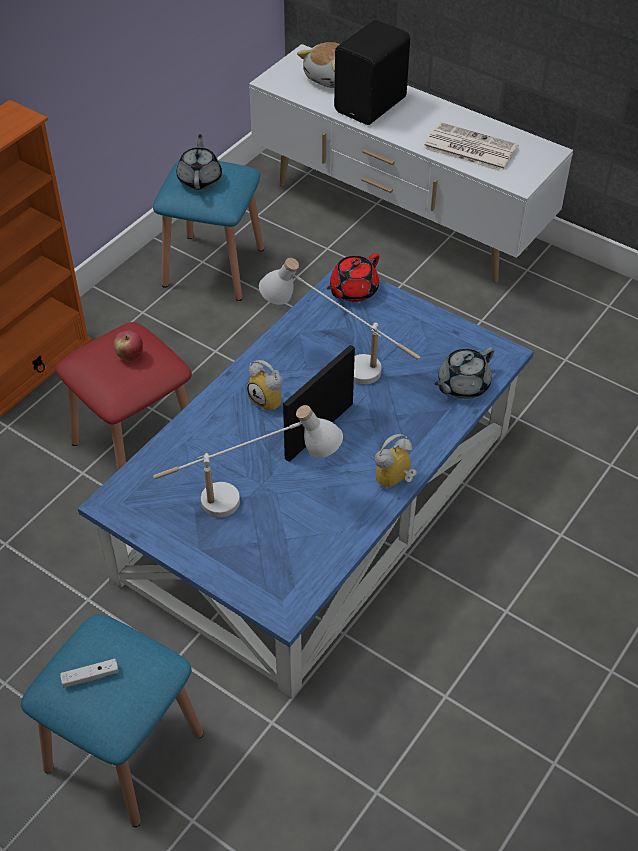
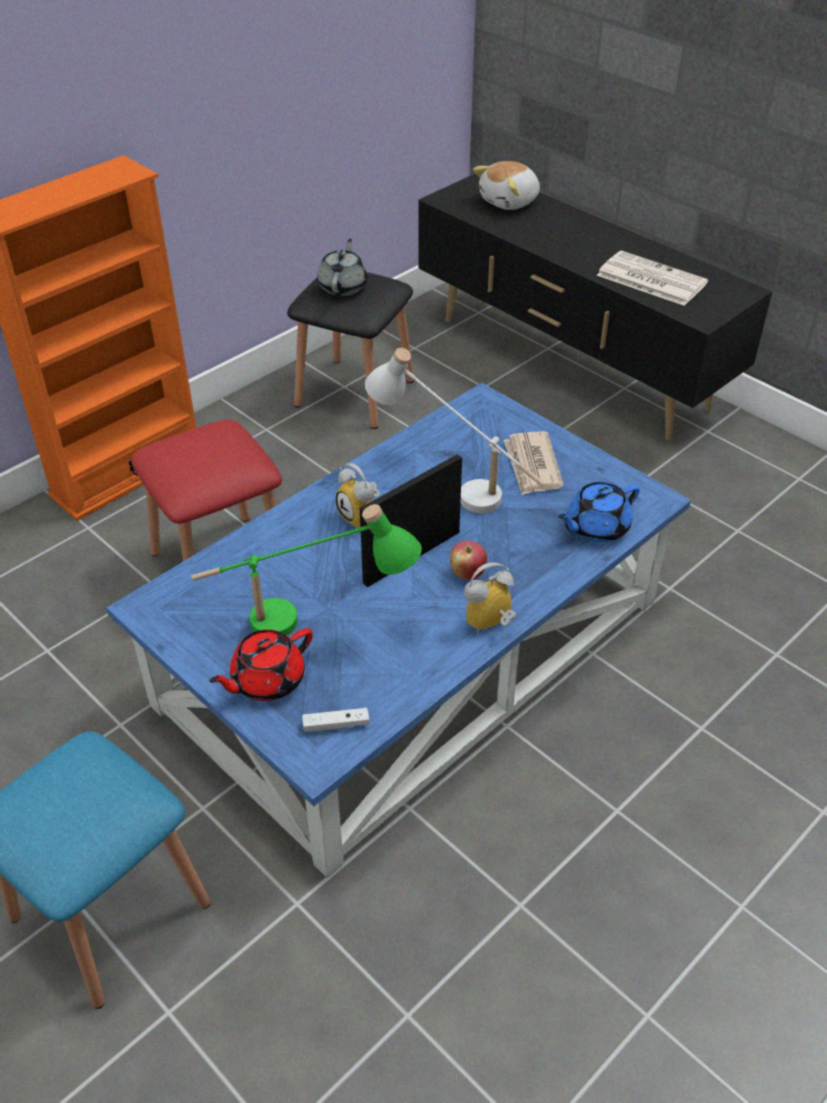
camera: 10 degrees right, 5 degrees down
(90, 677) = (52, 804): white game controller -> white game controller (336, 725)
(130, 356) = (213, 451): apple -> apple (467, 573)
(213, 267) = (355, 393): blue stool -> black stool
(250, 500) = (309, 624): white table lamp -> green table lamp
(353, 291) = (488, 413): red teapot -> red teapot (266, 680)
(372, 105) = (549, 230): black speaker -> none
(399, 218) = (570, 365): white tv stand -> black tv stand
(400, 336) = (532, 466): none -> newspaper
(462, 385) = (596, 527): grey teapot -> blue teapot

